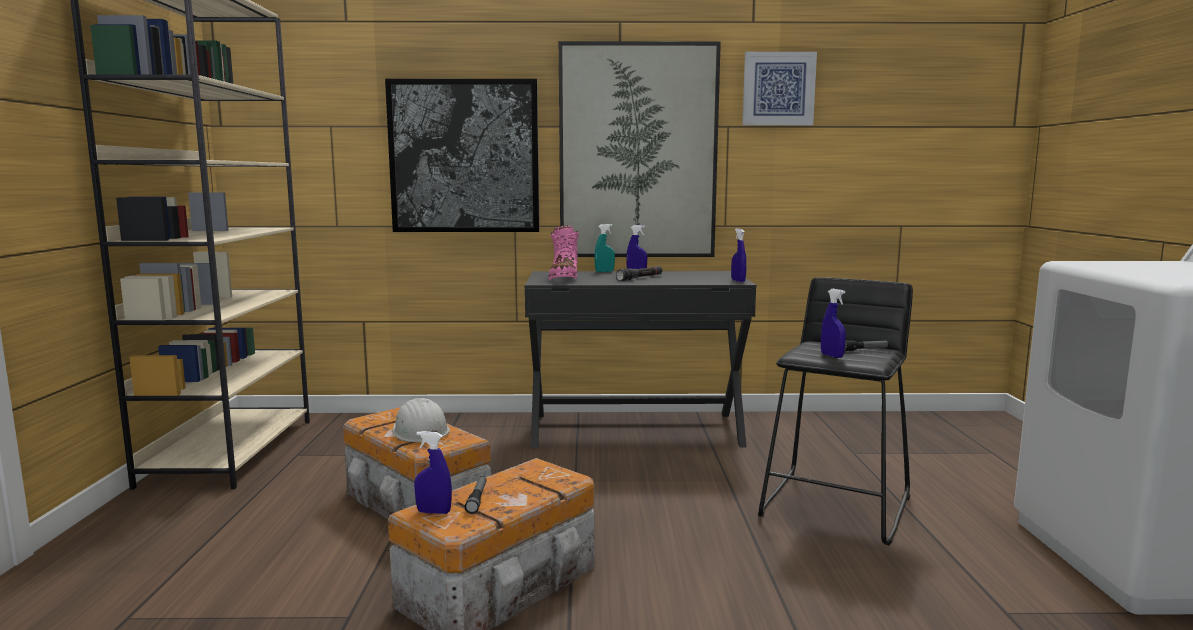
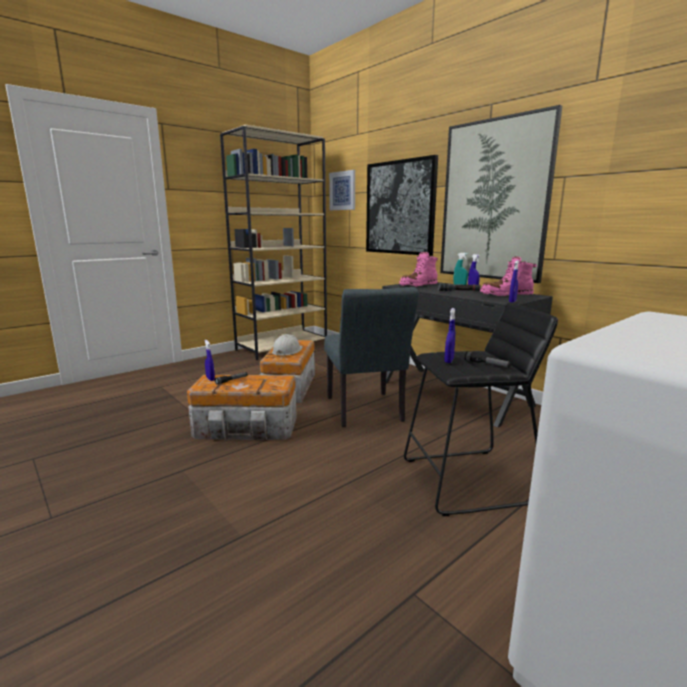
camera: 50 degrees right, 5 degrees up
(599, 489) = (366, 412): none -> grey chair
(700, 275) = (506, 295): none -> pink boot
(778, 89) = (612, 138): picture -> picture (343, 191)

